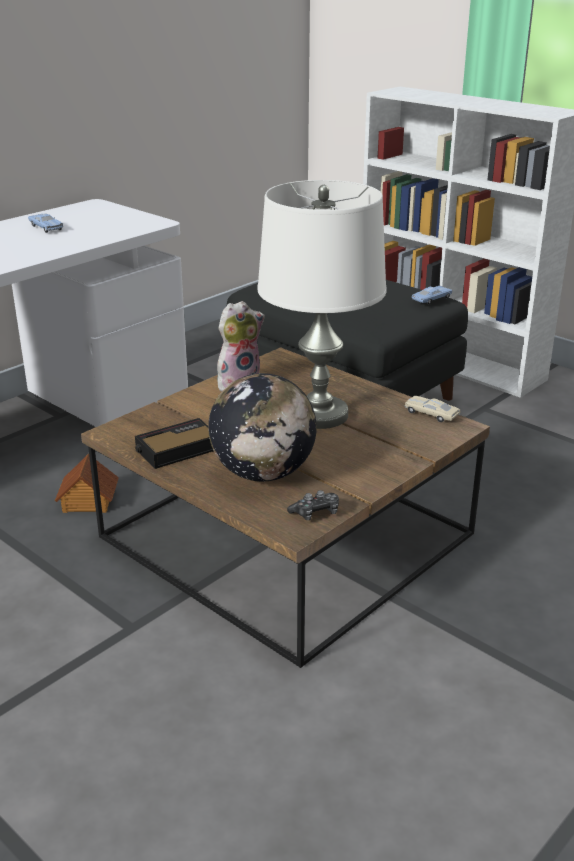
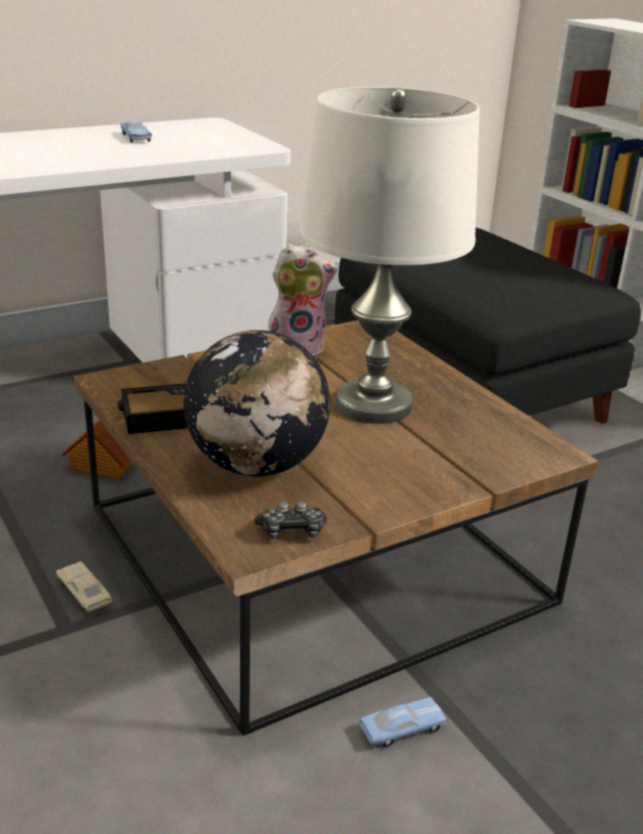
camera: 15 degrees right, 0 degrees up
(431, 414) = (523, 430): beige toy car -> beige toy car (84, 593)
(432, 299) = (591, 287): blue toy car -> blue toy car (402, 729)

